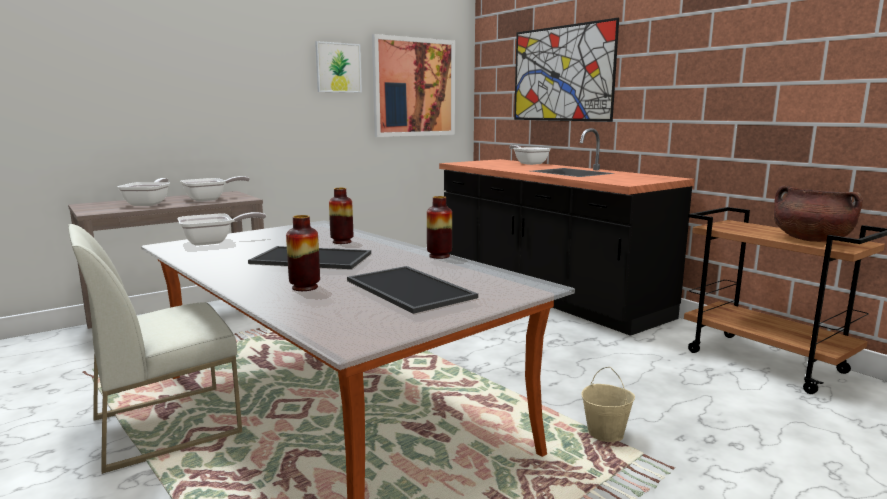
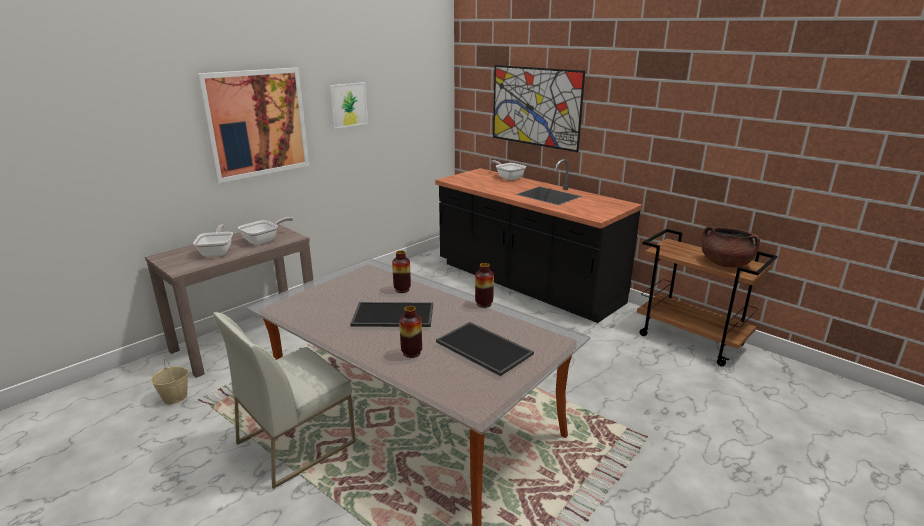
camera: 10 degrees left, 10 degrees up
(213, 242) = (302, 297): frying pan -> none
(414, 87) = (408, 112): picture -> picture (257, 123)
(605, 434) = (600, 414): beige bucket -> beige bucket (175, 397)

